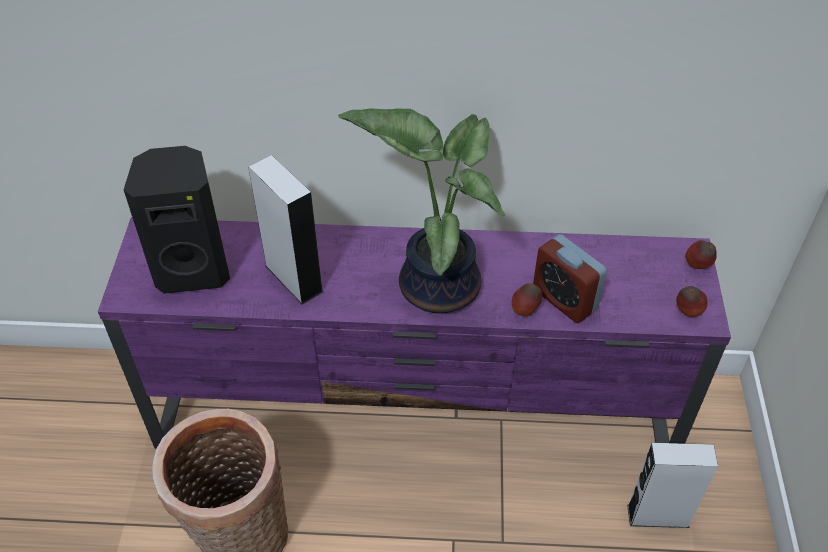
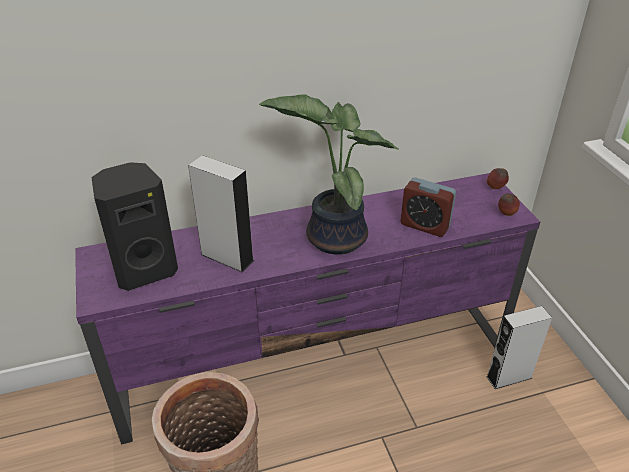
camera: 20 degrees left, 10 degrees down
(525, 311) = (403, 238): apple -> none

